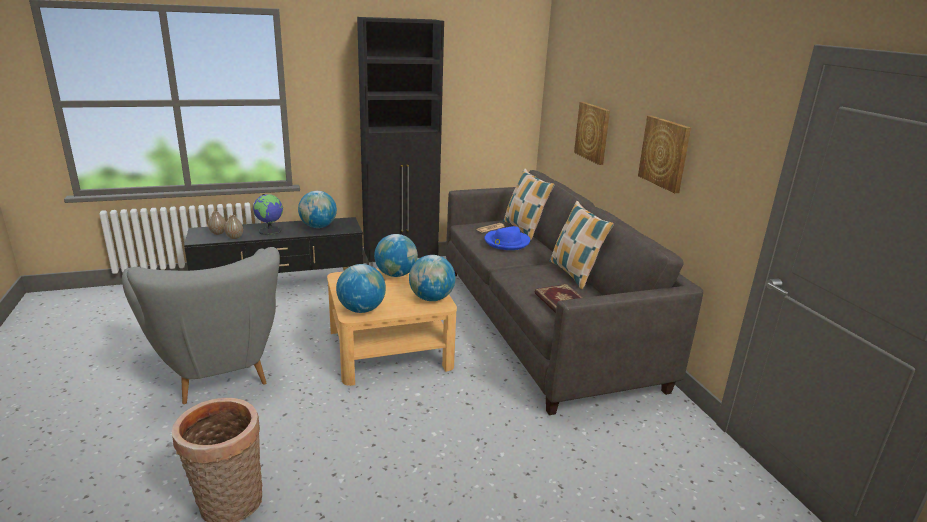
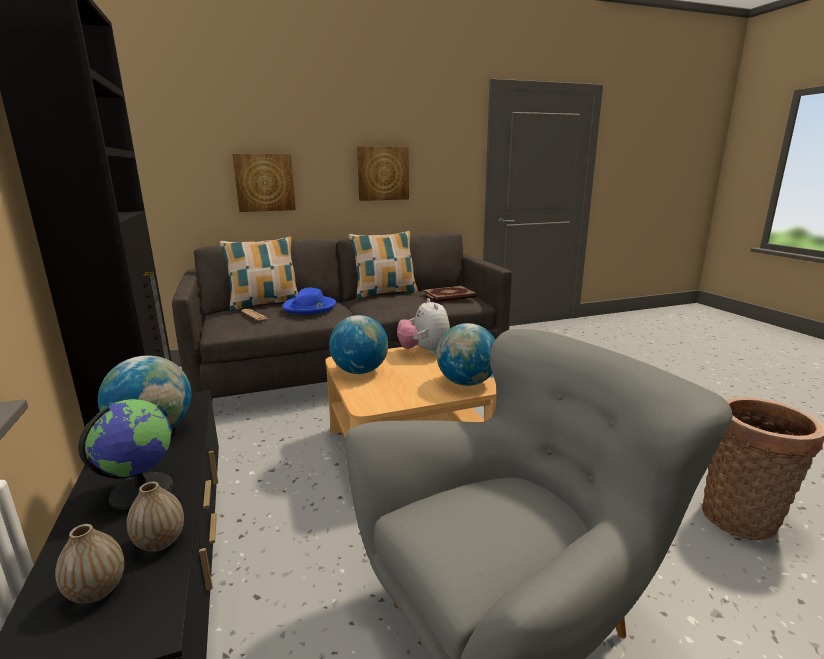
camera: 90 degrees left, 5 degrees down
(431, 298) = (424, 352): globe -> plush toy

